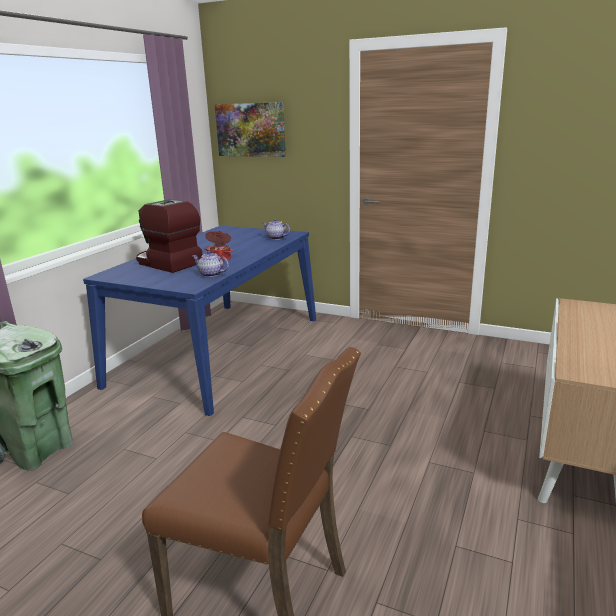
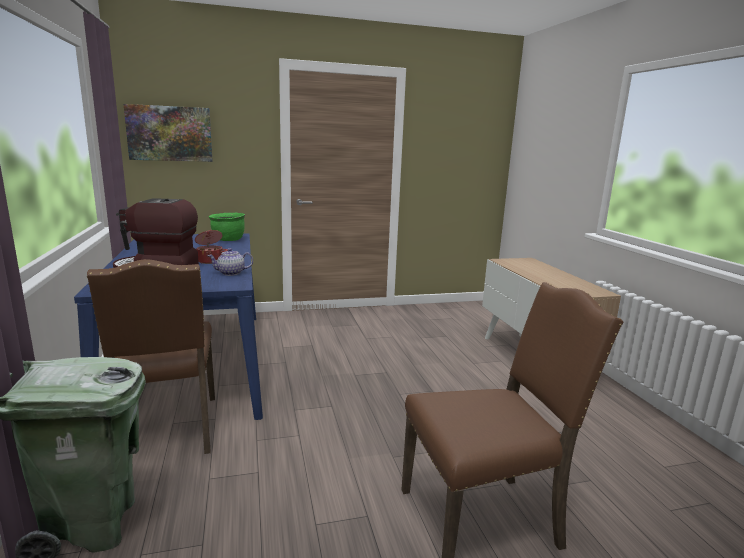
camera: 40 degrees left, 5 degrees down
(142, 402) = (168, 431): none -> brown chair
(276, 238) = (228, 240): teapot -> green cooking pot

